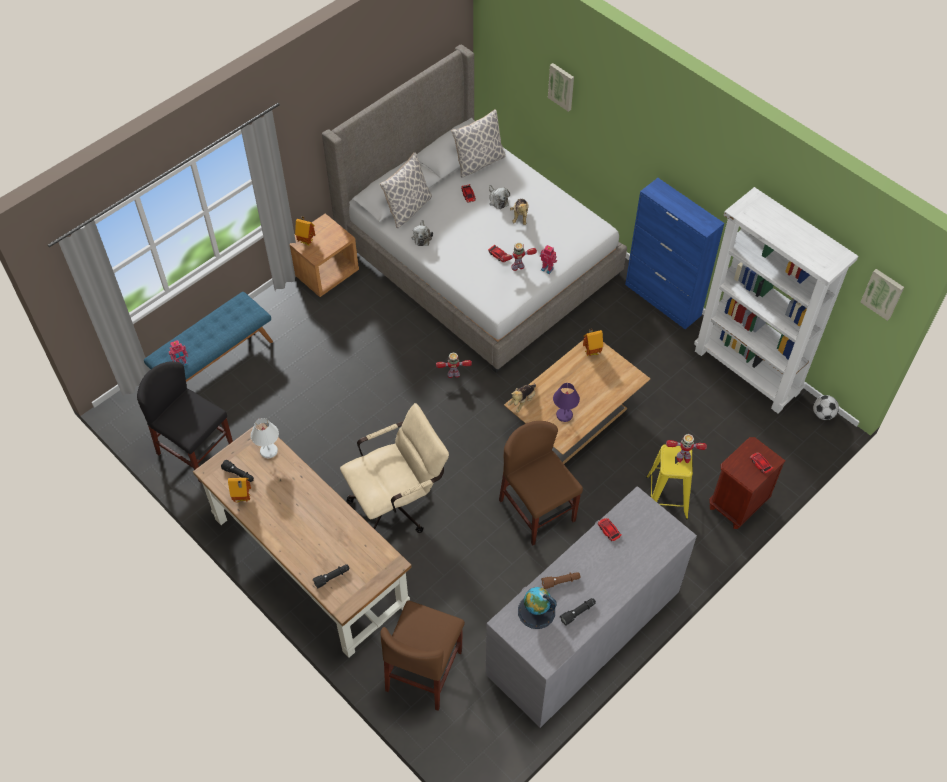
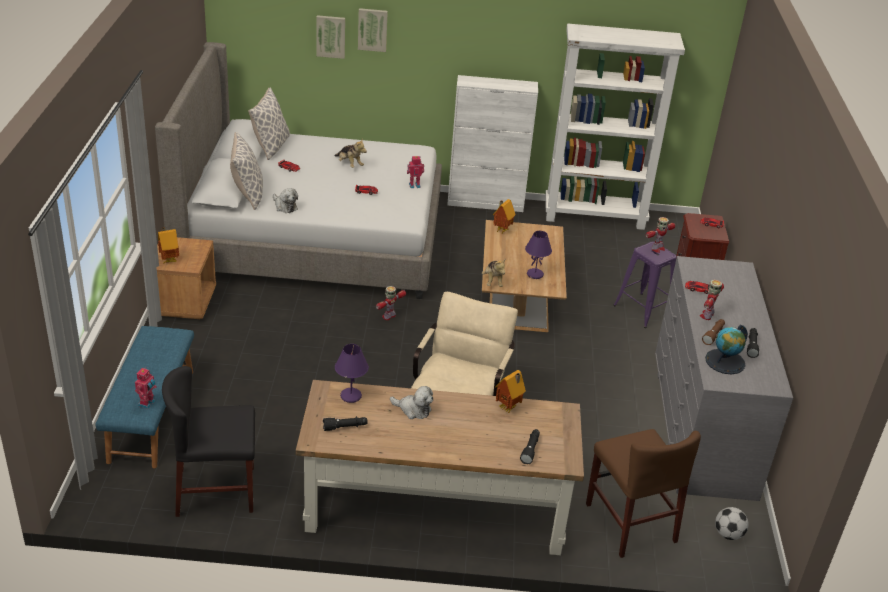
camera: 45 degrees left, 20 degrees down
(243, 499) = (373, 442): toy house -> toy house (509, 408)
(269, 451) = (350, 396): white table lamp -> purple table lamp
(498, 200) = (318, 162): plush toy -> plush toy (413, 409)
(518, 267) = (390, 193): toy robot -> toy robot (707, 315)
(537, 510) = (569, 367): brown chair -> none
(663, 300) = (486, 202): blue cabinet -> white cabinet
(667, 497) = (643, 310): yellow stool -> purple stool
(823, 414) = (670, 217): football -> football (728, 534)
(883, 293) = (705, 59): picture -> picture (372, 29)

